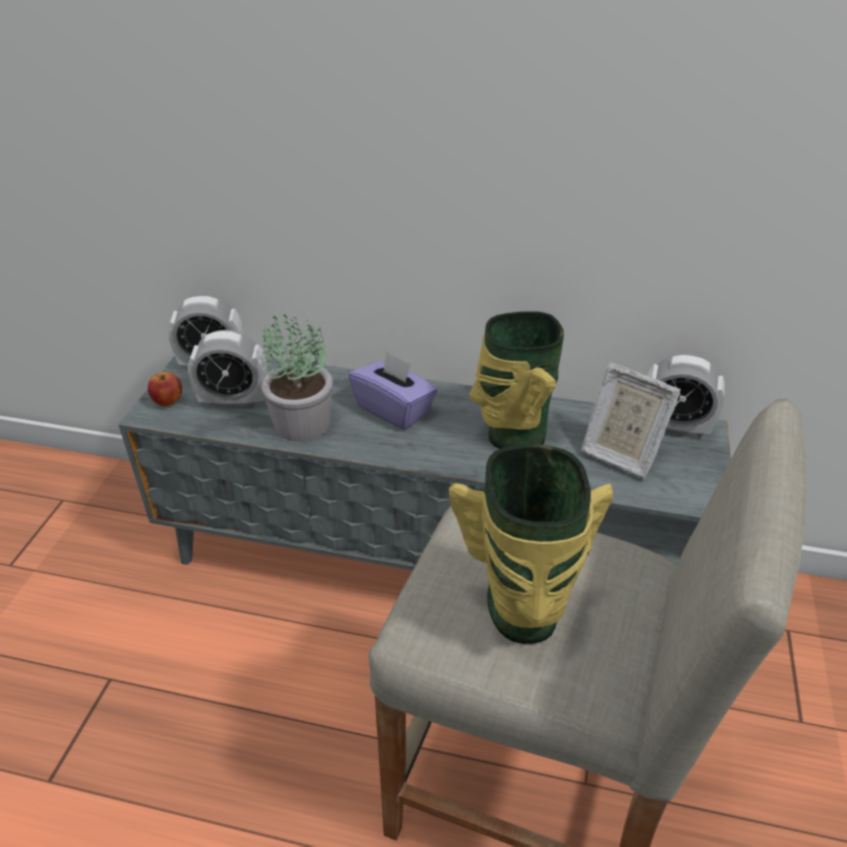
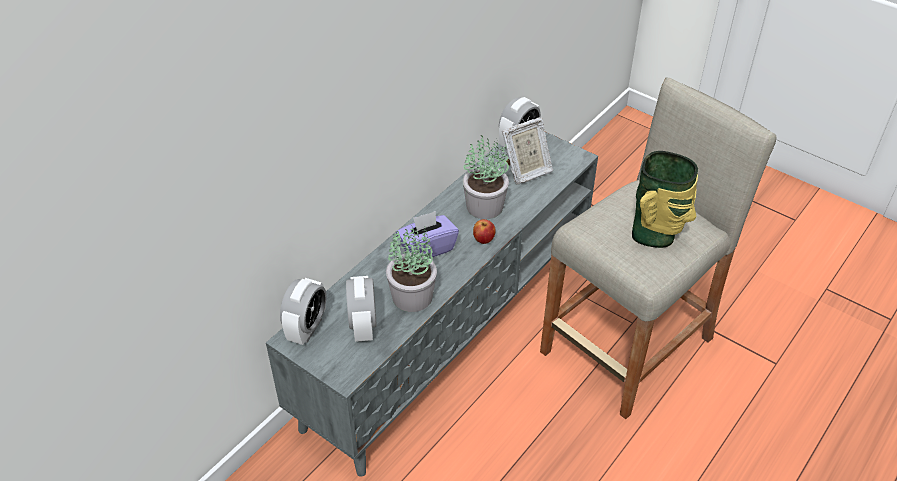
camera: 65 degrees left, 5 degrees up
(168, 402) = (338, 363): apple -> apple (484, 239)
(234, 401) = (363, 326): alarm clock -> alarm clock turned 150 degrees clockwise
(513, 435) = (485, 206): vase -> potted plant

